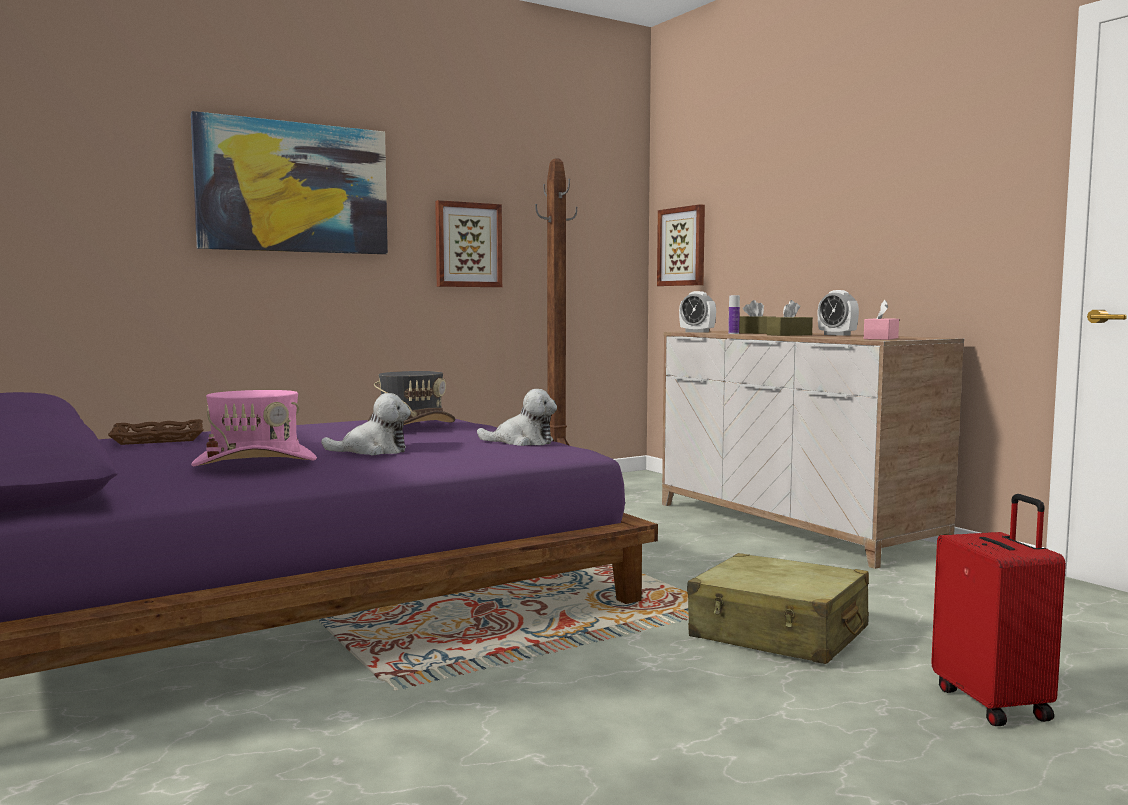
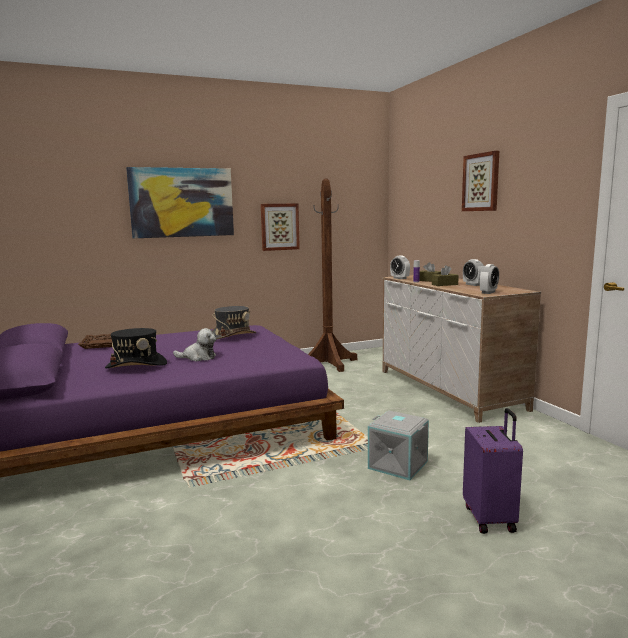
camera: 10 degrees right, 5 degrees up
(255, 462) = (136, 365): pink hat -> black hat
(522, 442) = (279, 351): plush toy -> none
(682, 246) = (404, 222): picture -> picture (481, 182)
(778, 633) = (398, 464): beige suitcase -> grey storage box
(881, 338) = (488, 292): pink tissue box -> alarm clock
(994, 703) = (490, 518): red suitcase -> purple suitcase

